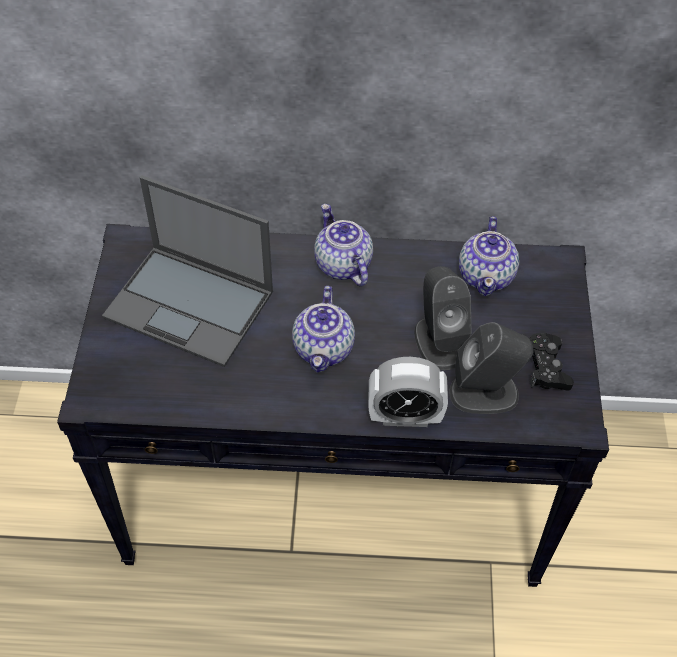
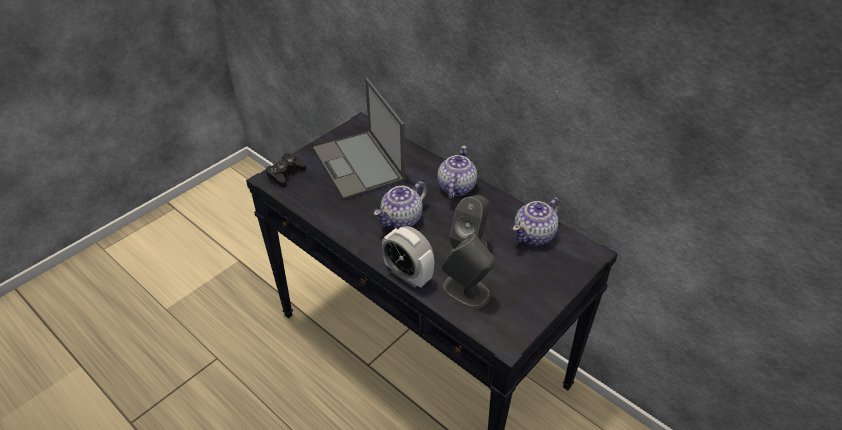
camera: 40 degrees right, 10 degrees down
(546, 367) = (519, 301): black game controller -> black game controller (286, 173)

